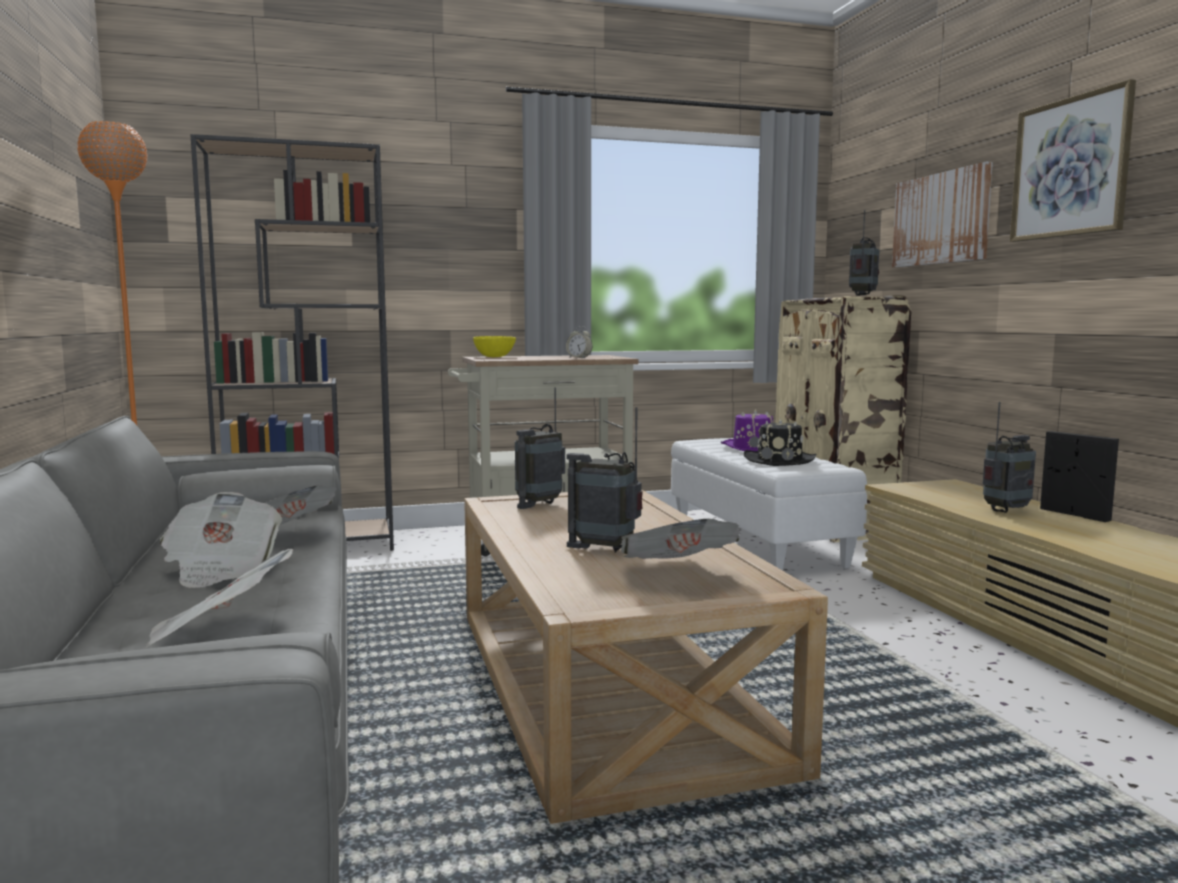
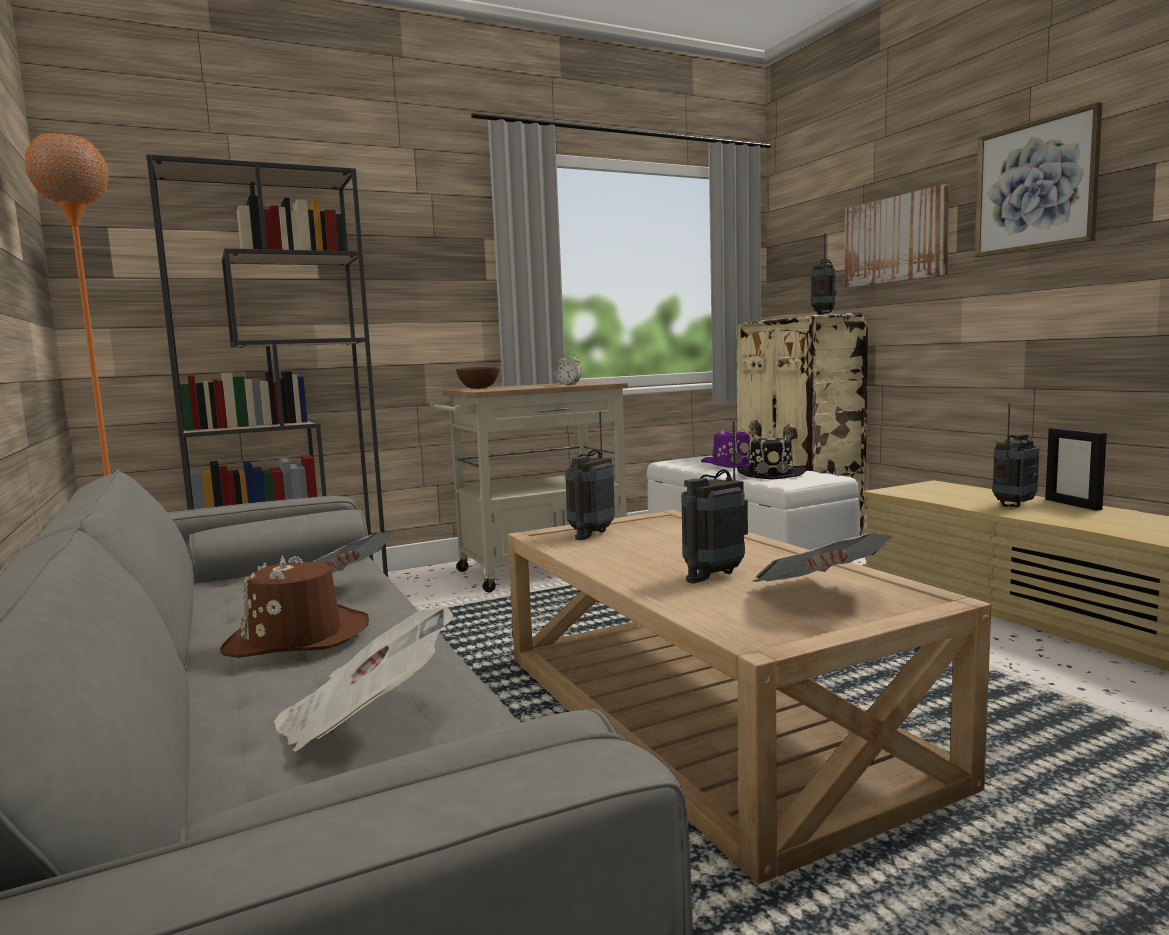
camera: 10 degrees left, 0 degrees up
(221, 569) = (297, 637): newspaper -> brown hat
(494, 357) = (479, 388): yellow bowl -> brown bowl
(605, 549) = (713, 575): radio -> radio turned 45 degrees counterclockwise
(1073, 514) = (1073, 504): picture frame -> picture frame turned 150 degrees counterclockwise

